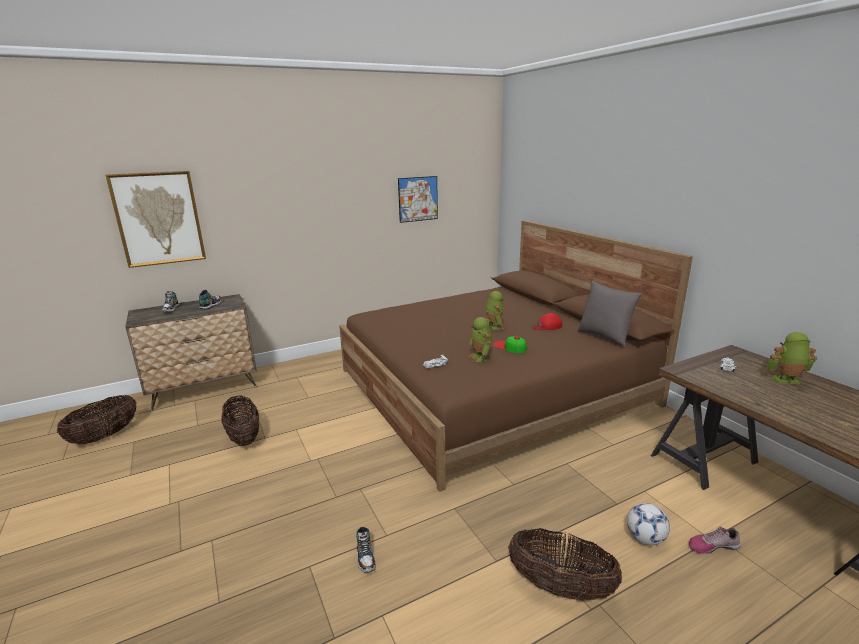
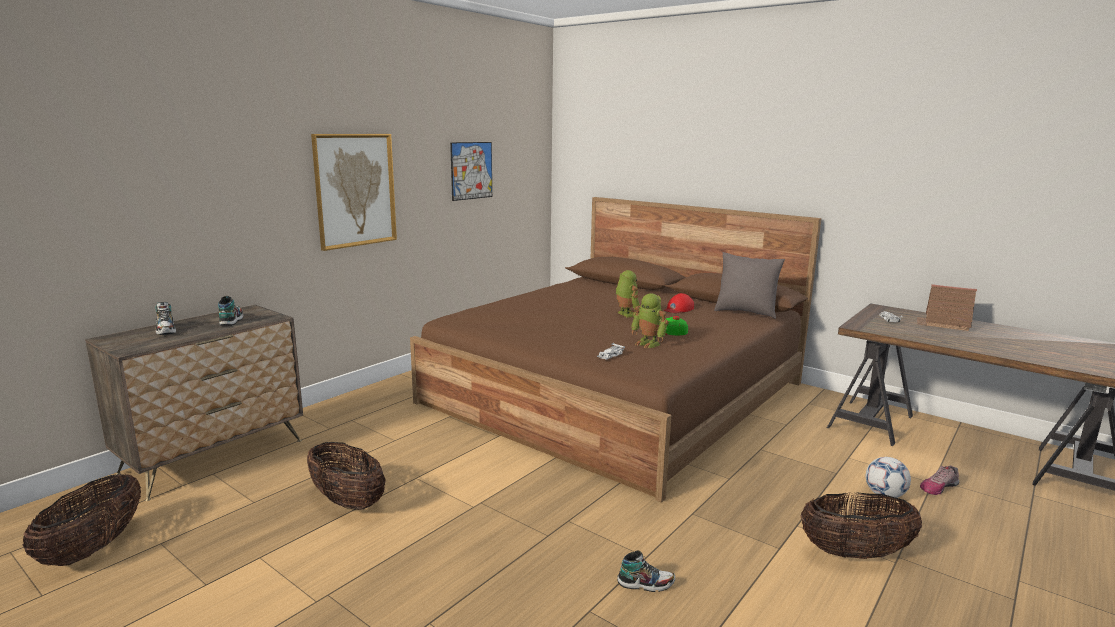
camera: 25 degrees left, 5 degrees down
(159, 219) = (141, 188): picture -> picture (355, 190)
(365, 557) = (645, 584): shoe -> shoe turned 45 degrees counterclockwise
(785, 381) = (943, 324): toy robot -> toy house

